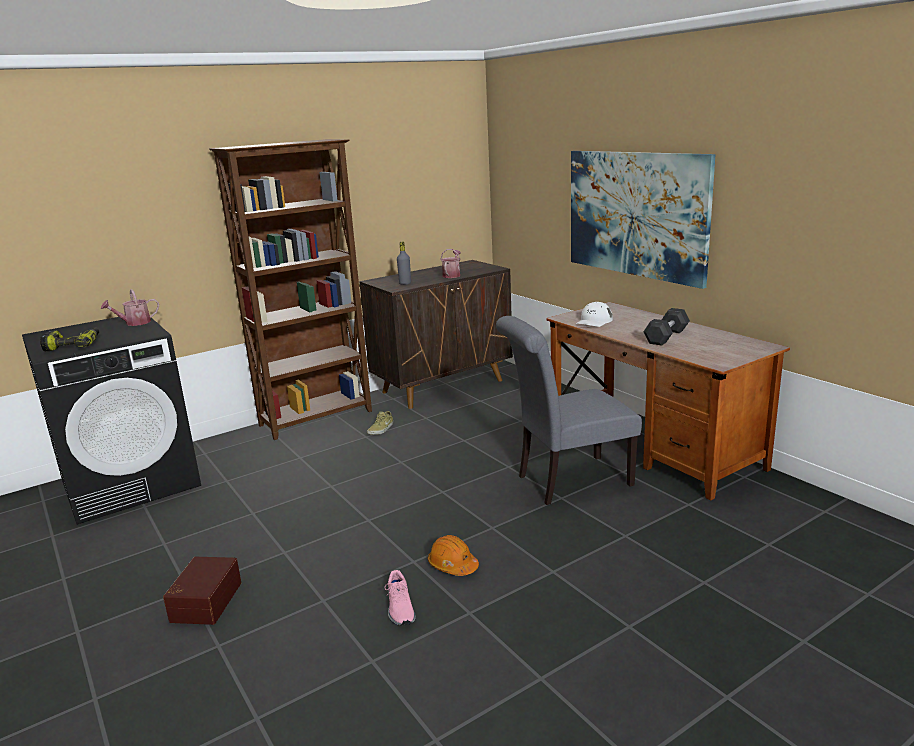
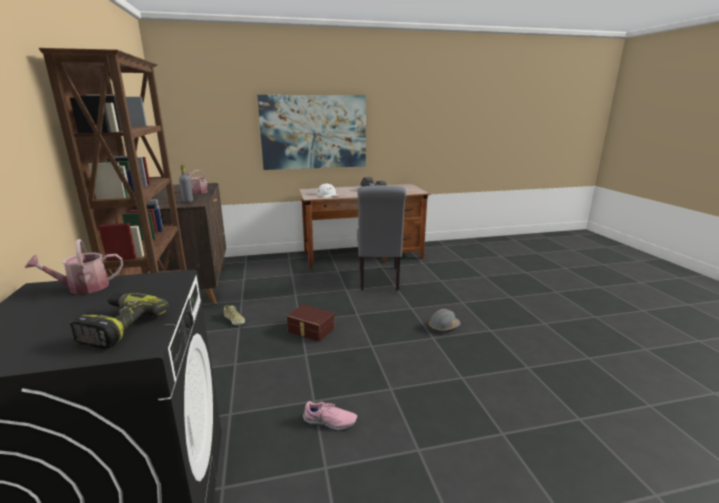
camera: 70 degrees left, 0 degrees up
(134, 323) = (83, 288): watering can -> watering can turned 75 degrees clockwise
(204, 601) = (442, 439): brown storage box -> brown storage box (310, 330)
(400, 608) = (479, 350): pink shoe -> pink shoe (330, 422)
(452, 565) = (443, 326): orange hard hat -> grey hard hat

